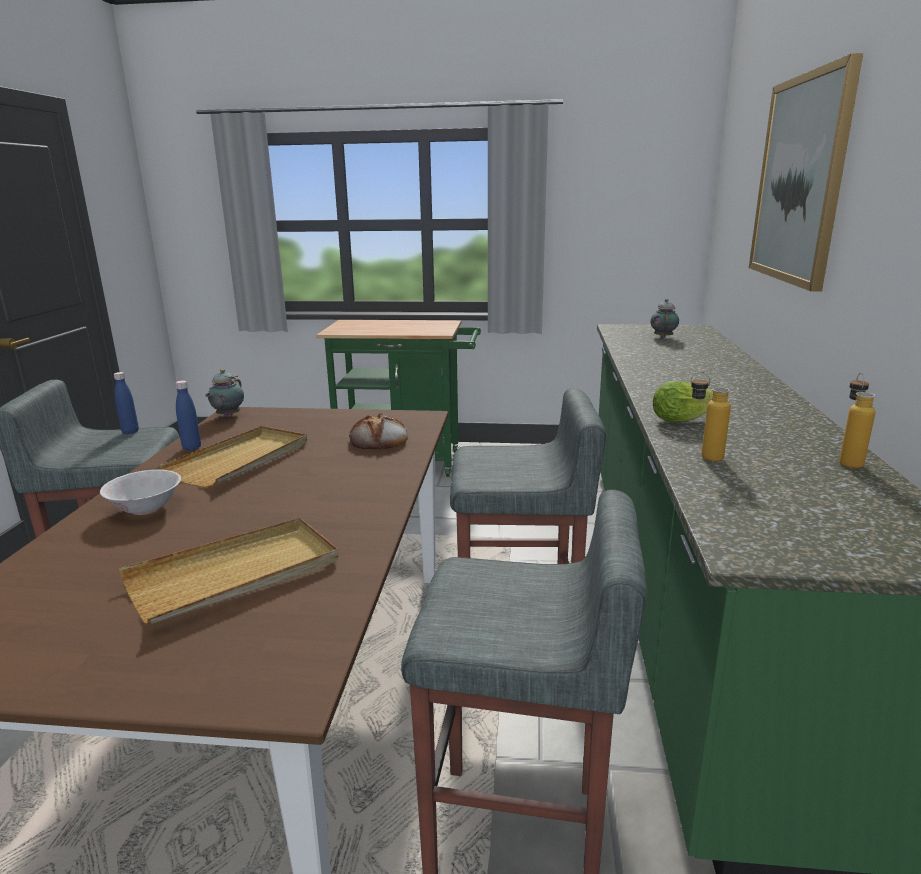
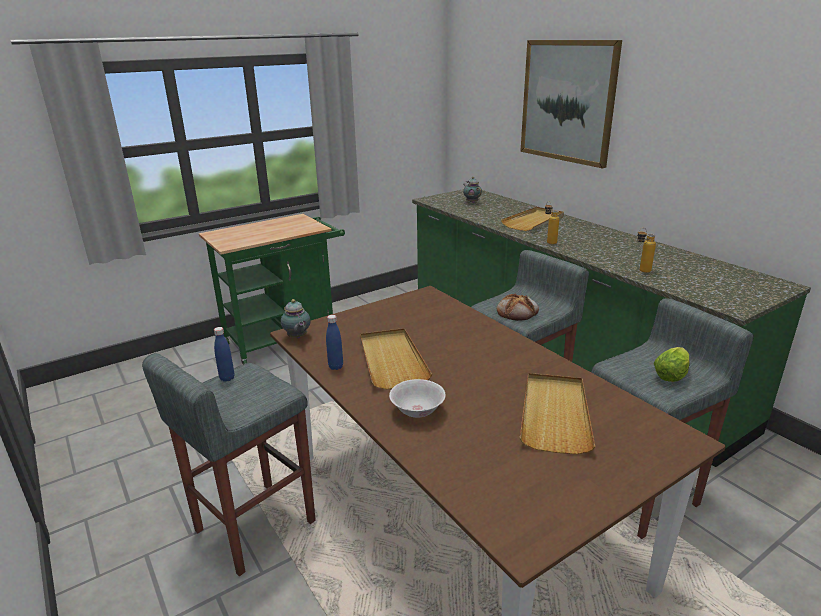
camera: 40 degrees left, 5 degrees up
(380, 440) = (440, 317): bread -> bread (517, 311)
(684, 420) = (594, 254): lettuce -> lettuce (672, 375)
(694, 369) = (533, 221): none -> beige tray
(848, 461) = (685, 256): bottle -> bottle (549, 242)

